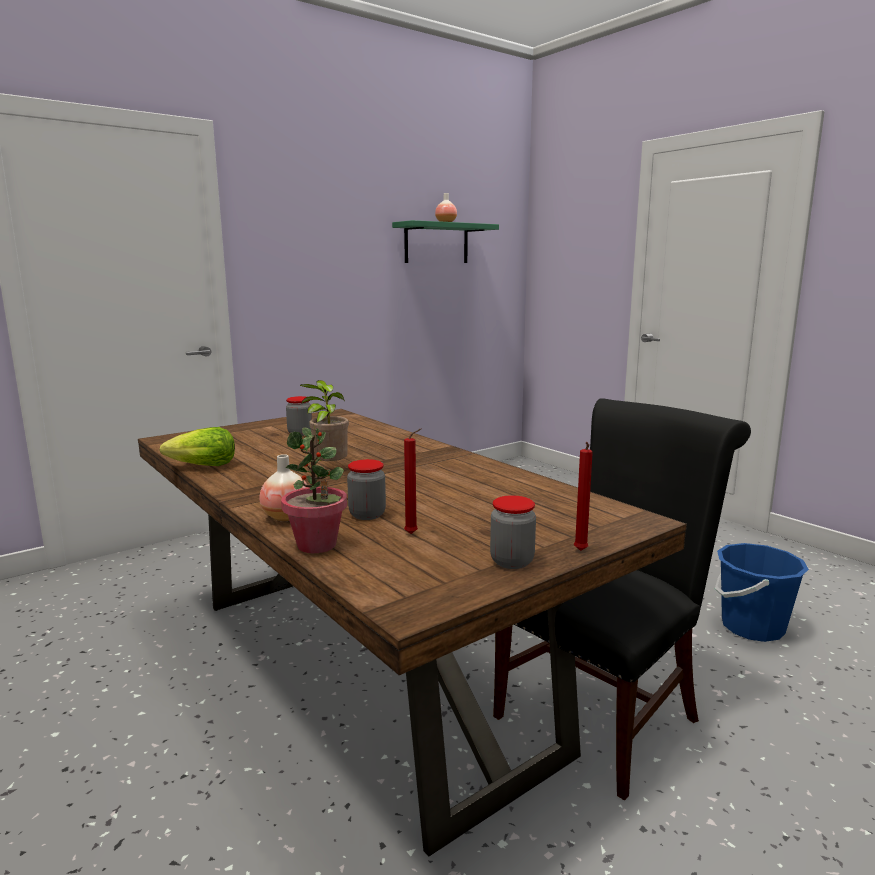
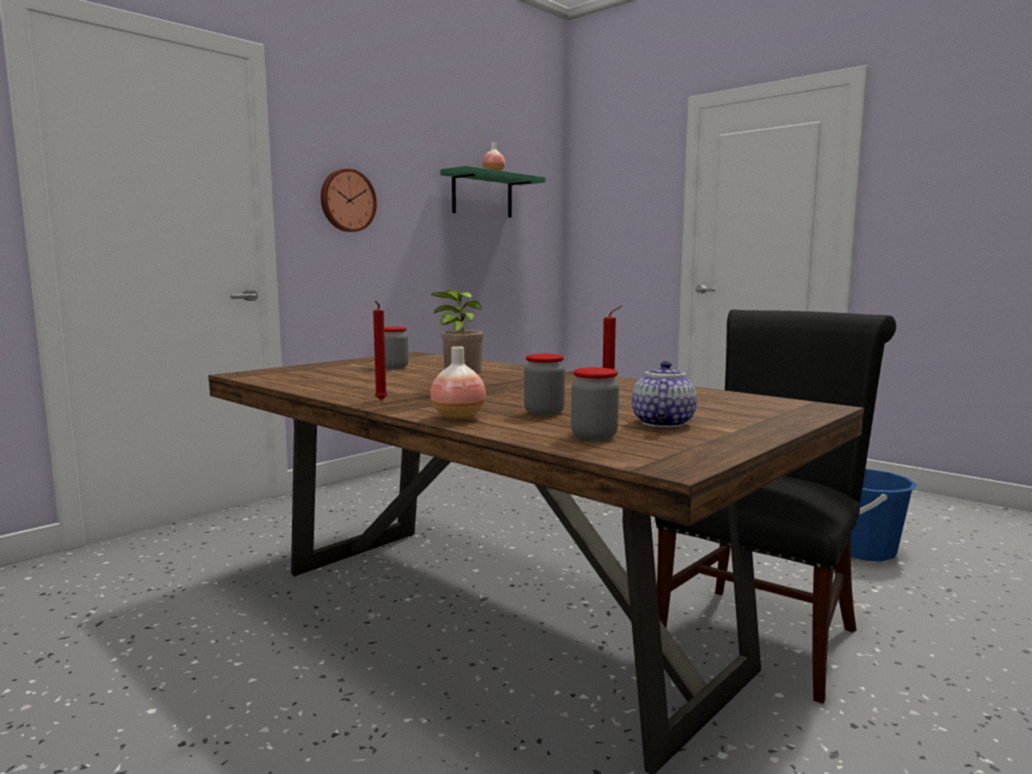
camera: 10 degrees left, 5 degrees down
(203, 466) = (314, 390): lettuce -> none
(297, 259) = (347, 200): none -> wall clock
(317, 545) = (518, 433): potted plant -> none
(459, 538) = (661, 423): none -> teapot
(512, 561) = (734, 434): jar -> jar (594, 436)
(580, 551) = (790, 426): red candle -> red candle (380, 400)

